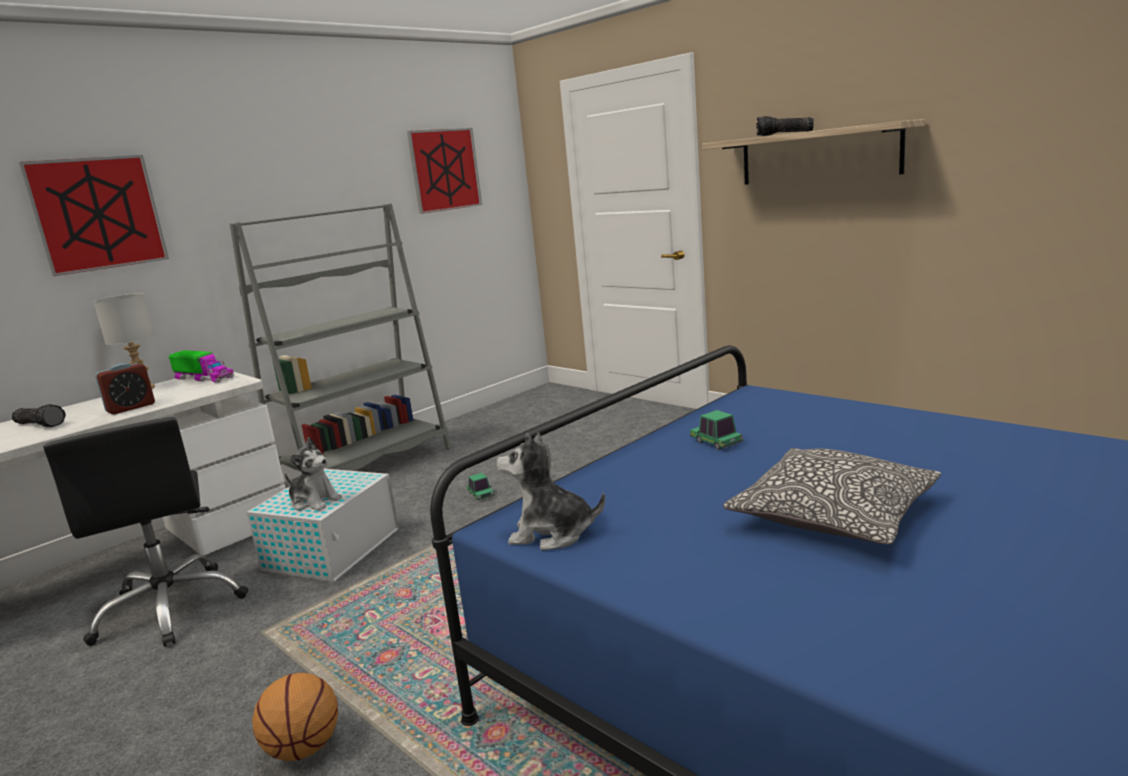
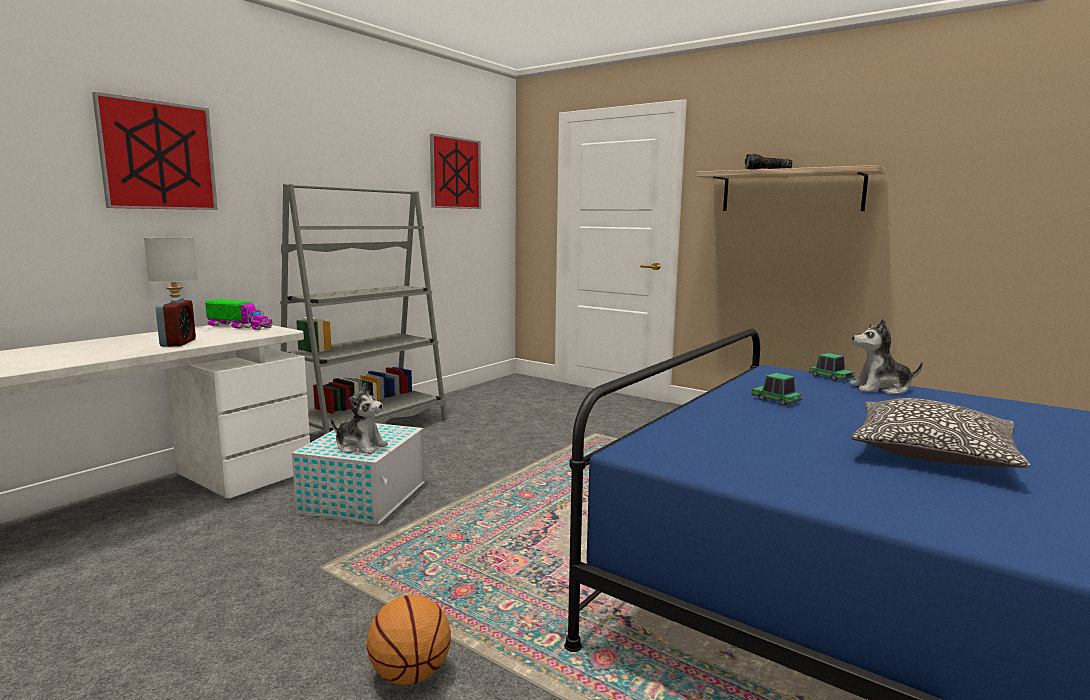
camera: 10 degrees left, 5 degrees down
(41, 424) = (84, 350): flashlight -> none
(131, 408) = (178, 343): alarm clock -> alarm clock turned 45 degrees counterclockwise
(171, 608) = (210, 545): black office chair -> none
(480, 494) = (492, 457): toy car -> toy car (830, 377)
(551, 534) = (690, 458): plush toy -> plush toy (880, 389)

